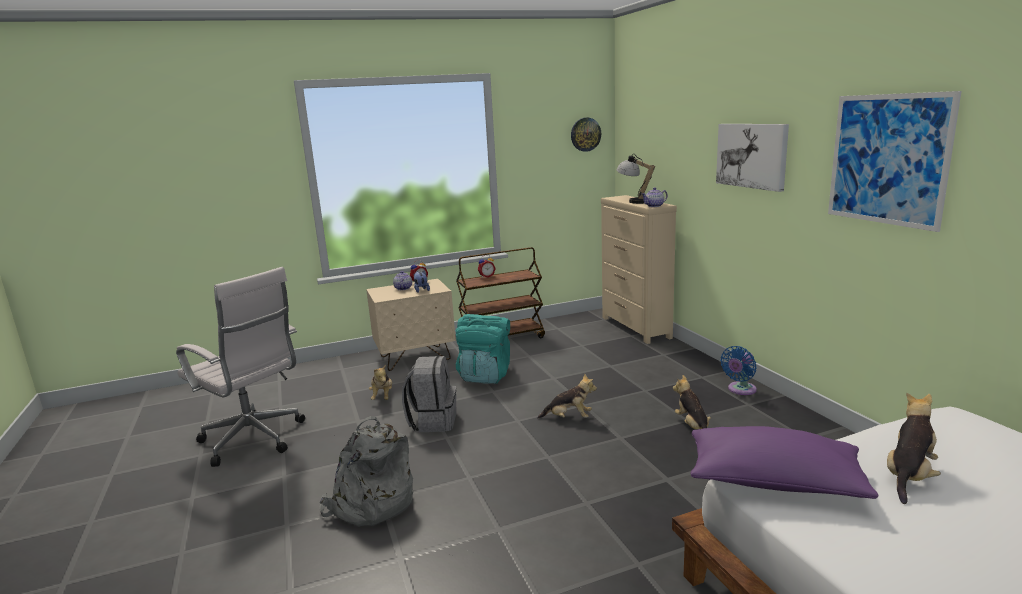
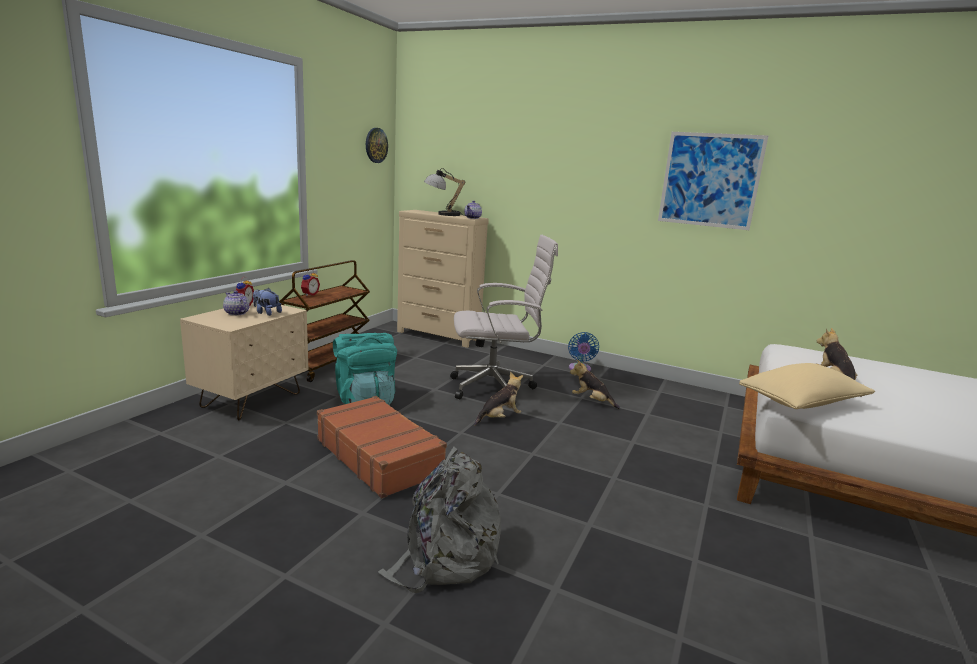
camera: 45 degrees left, 0 degrees up
(255, 440) = (160, 554): white office chair -> white office chair (496, 388)
(382, 397) = (276, 449): plush toy -> none
(433, 421) = (379, 456): grey backpack -> brown suitcase
(752, 155) = (580, 174): picture -> none
(774, 482) = (802, 403): purple pillow -> beige pillow

